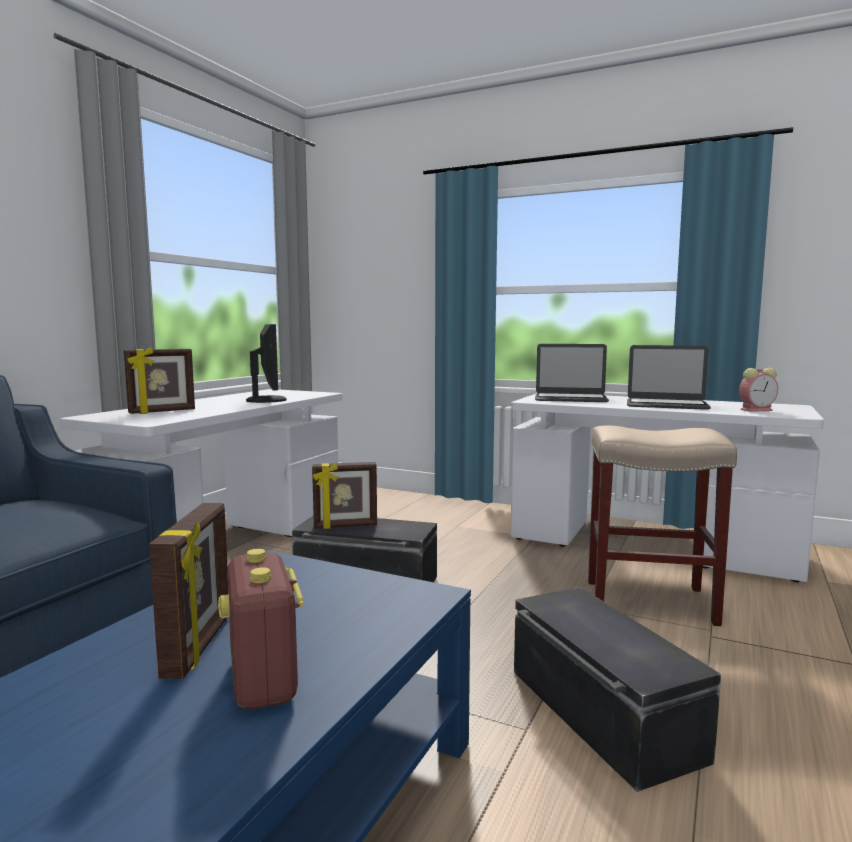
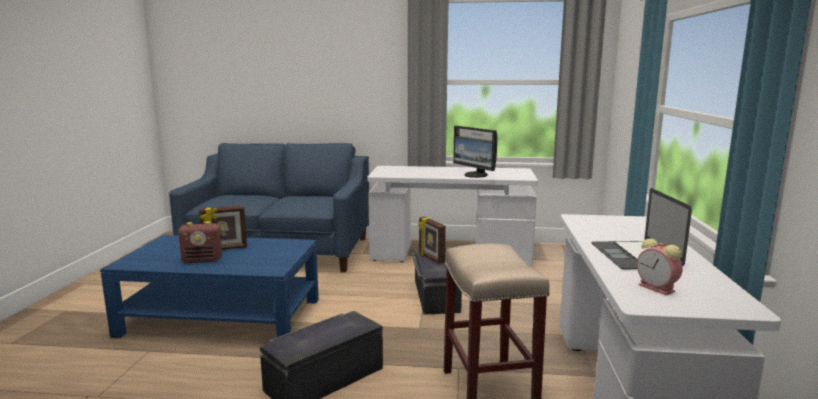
camera: 70 degrees right, 5 degrees up
(162, 412) = (409, 171): picture frame -> none
(264, 680) = (202, 260): radio -> radio turned 150 degrees counterclockwise
(268, 400) = (475, 175): monitor -> monitor turned 90 degrees clockwise
(570, 398) = (618, 226): laptop -> none

